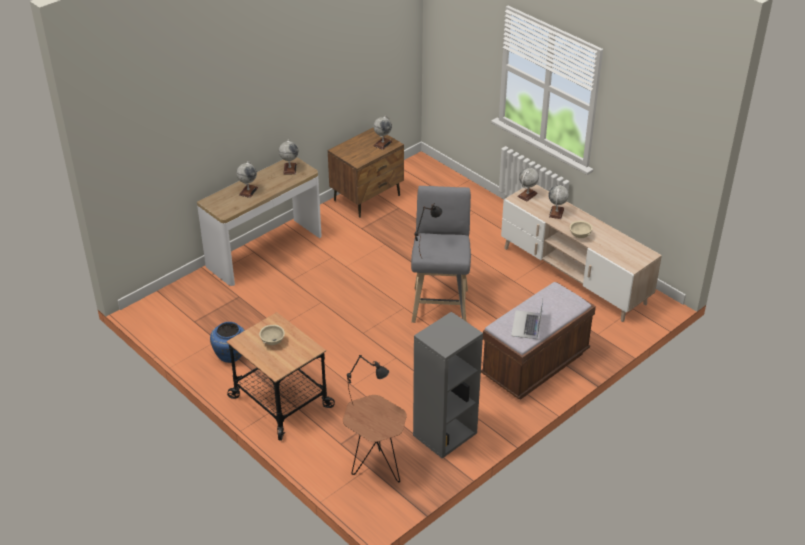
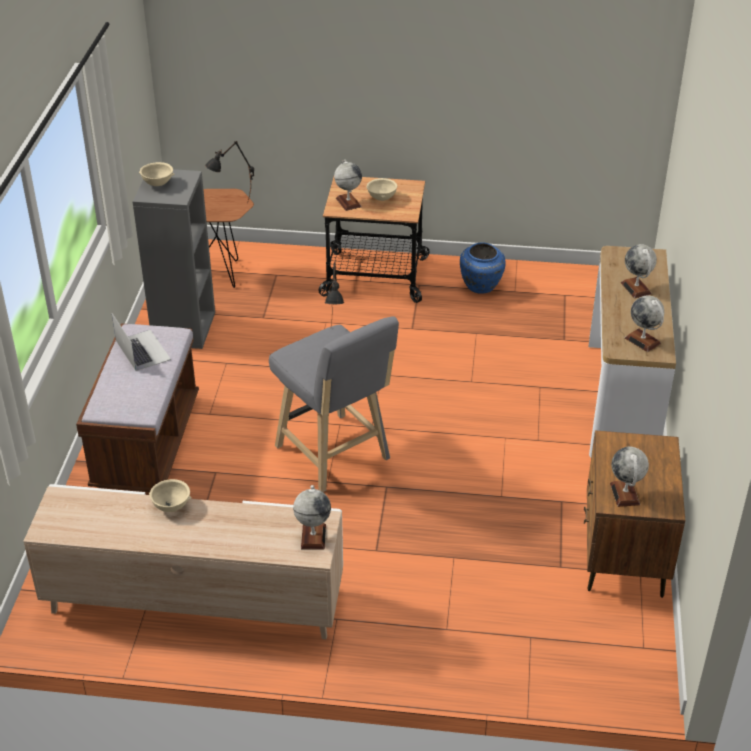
camera: 140 degrees right, 0 degrees up
(453, 339) = (157, 183): none -> beige bowl
(556, 213) = (239, 528): globe -> globe (348, 202)

